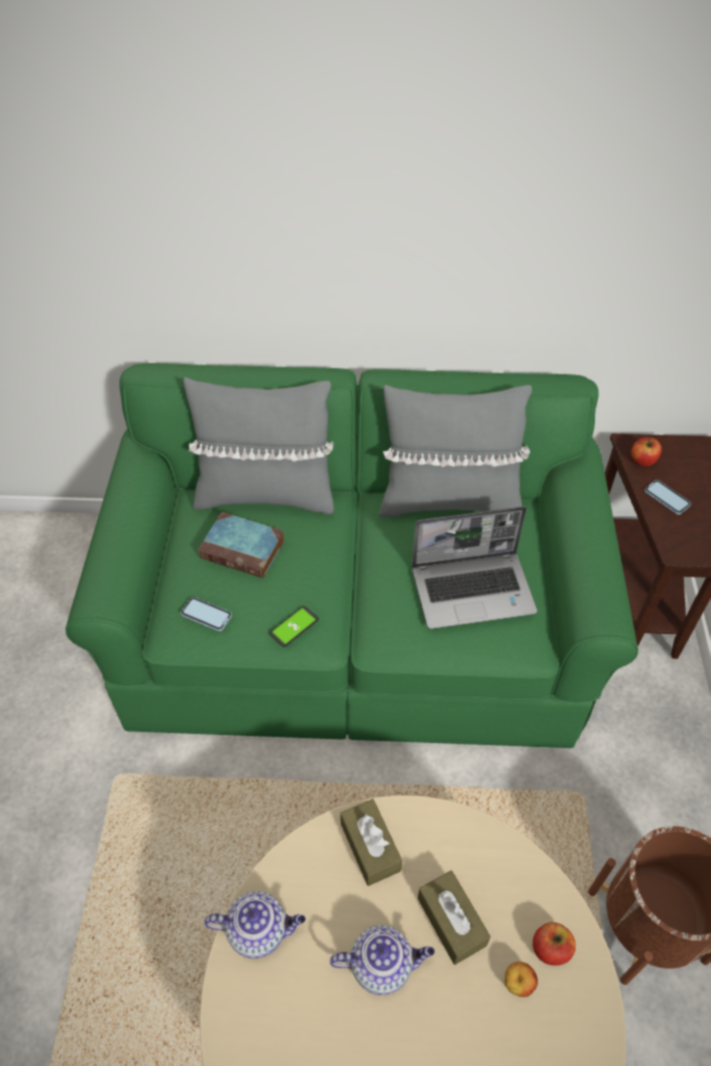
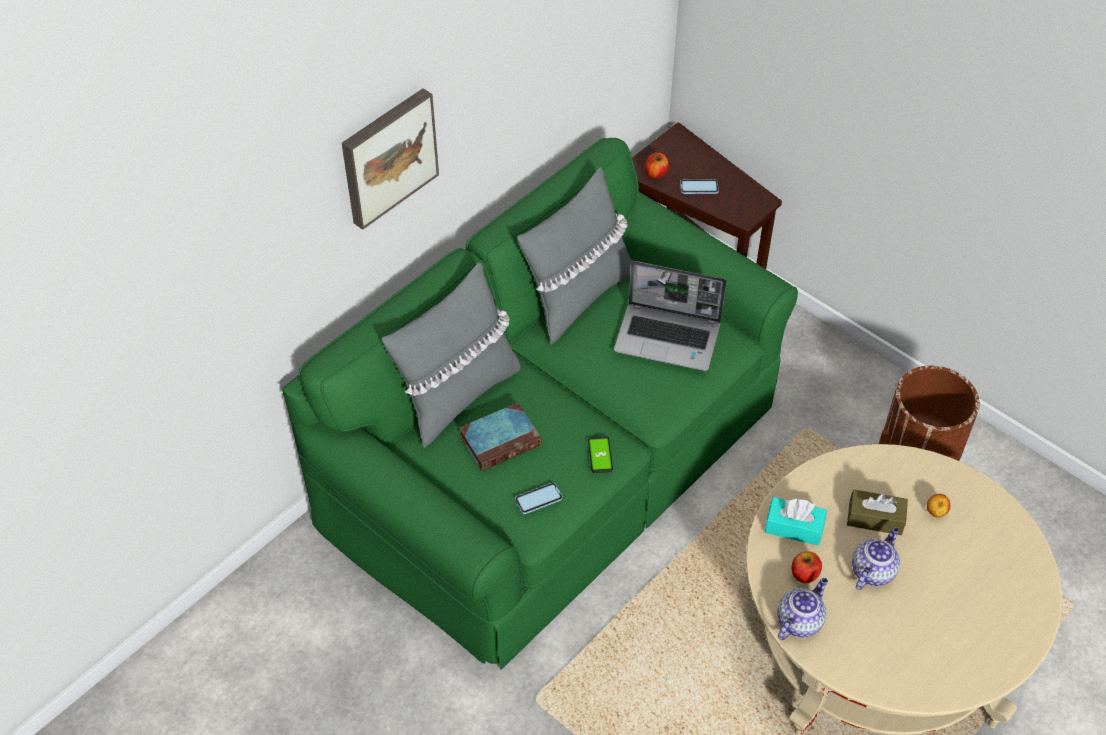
camera: 50 degrees left, 0 degrees up
(291, 219) = (387, 156): none -> picture
(370, 847) = (794, 527): brown tissue box -> turquoise tissue box
(473, 590) = (669, 338): laptop -> laptop turned 75 degrees clockwise
(550, 948) = (929, 483): apple -> apple (804, 574)

